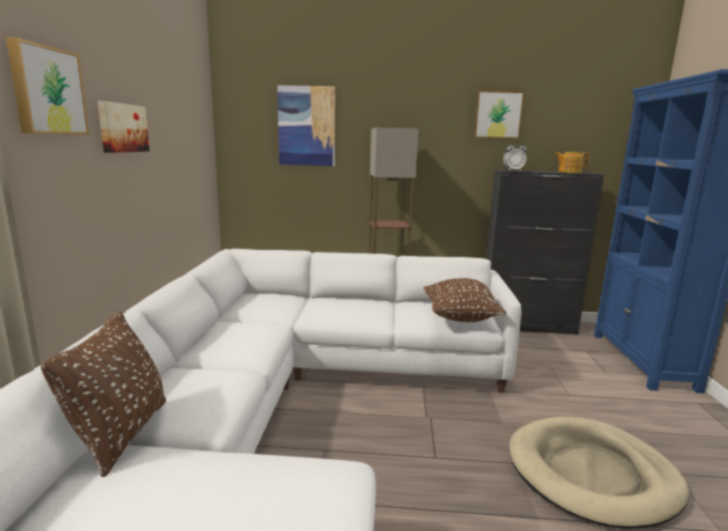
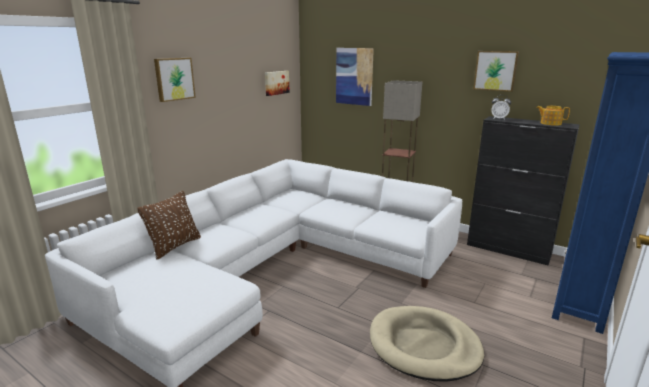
camera: 30 degrees right, 5 degrees up
(122, 128) = (220, 89): picture -> picture (276, 82)
(460, 318) = (403, 228): brown pillow -> none

